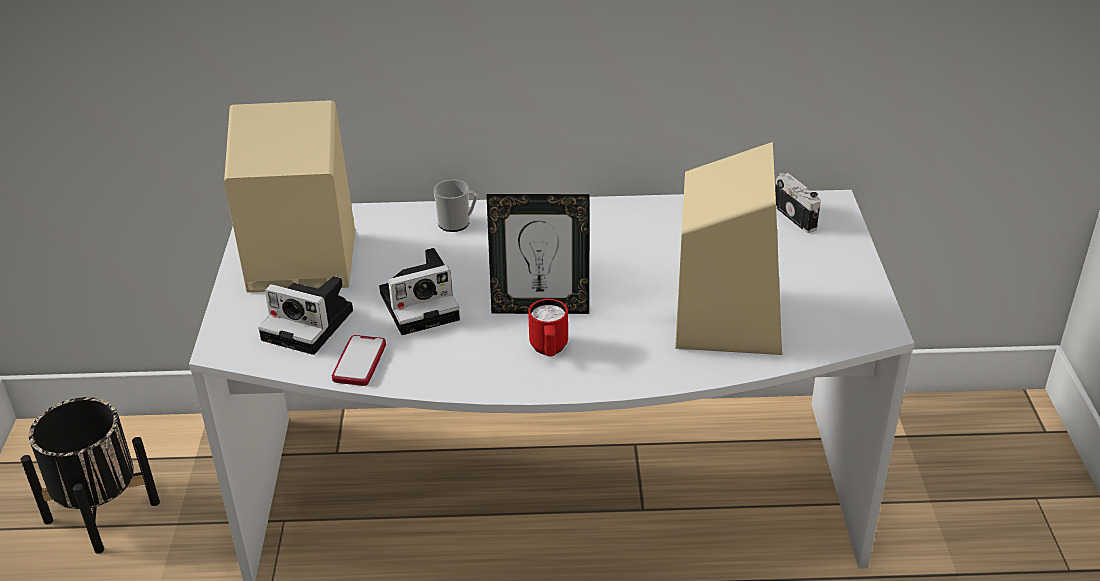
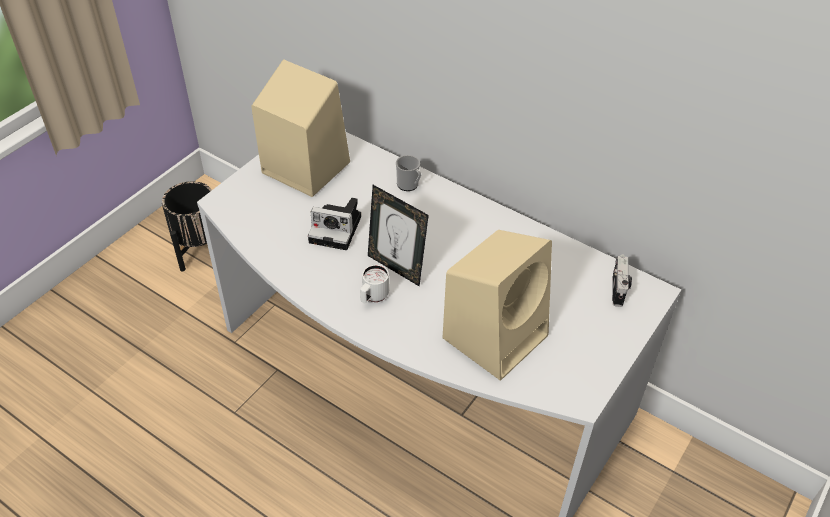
camera: 35 degrees right, 10 degrees up
(311, 325) = (272, 211): camera -> none
(359, 362) = (272, 247): phone -> none
(549, 350) = (373, 297): red mug -> white mug

